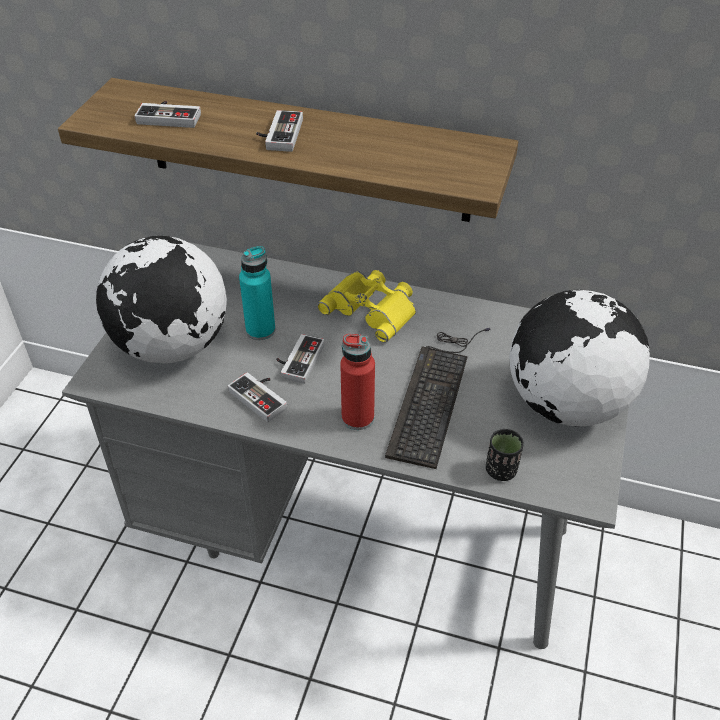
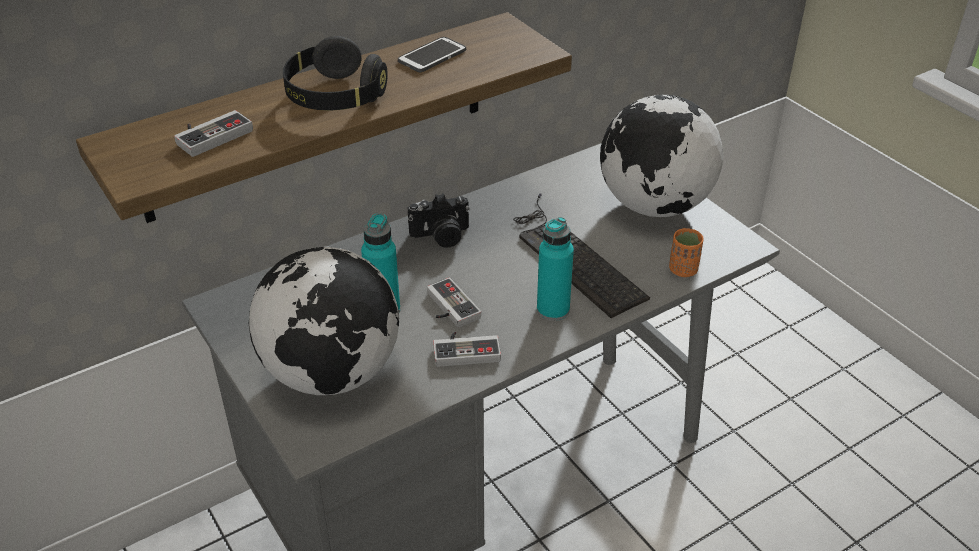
camera: 50 degrees left, 5 degrees down
(278, 134) = (334, 97): game controller -> black headphones
(357, 418) = (553, 310): red bottle -> turquoise bottle
(373, 308) = (441, 236): yellow binoculars -> camera
(394, 142) = (432, 56): none -> phone
(501, 470) = (683, 270): black cup -> orange cup

